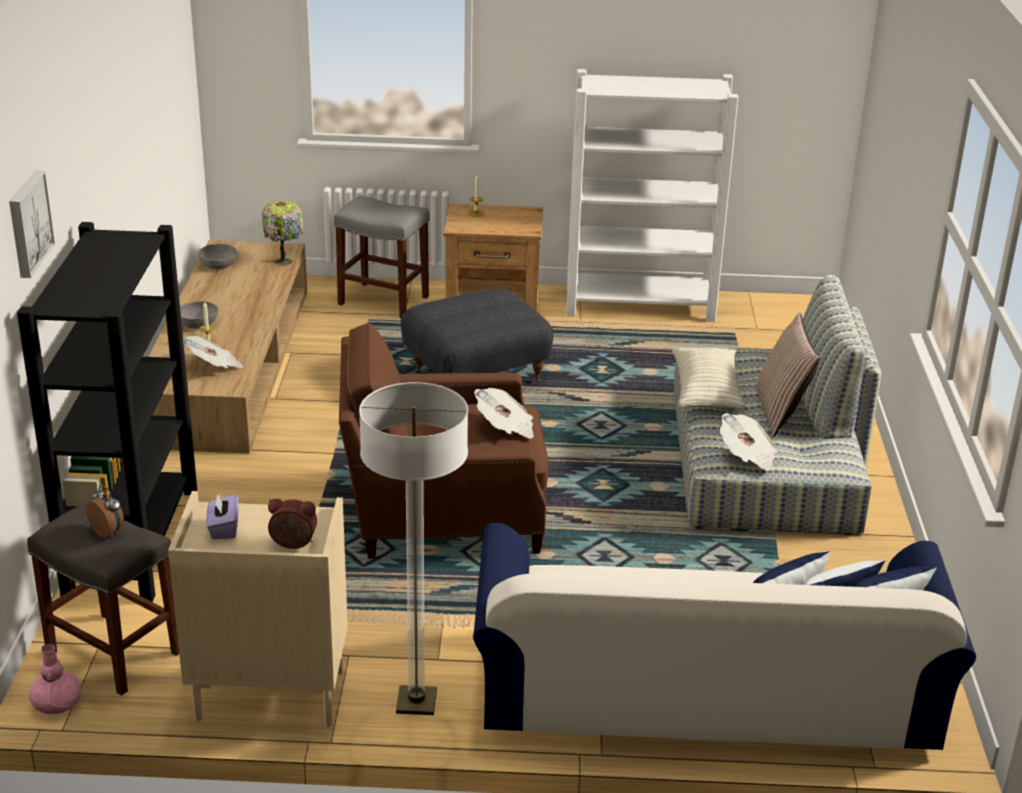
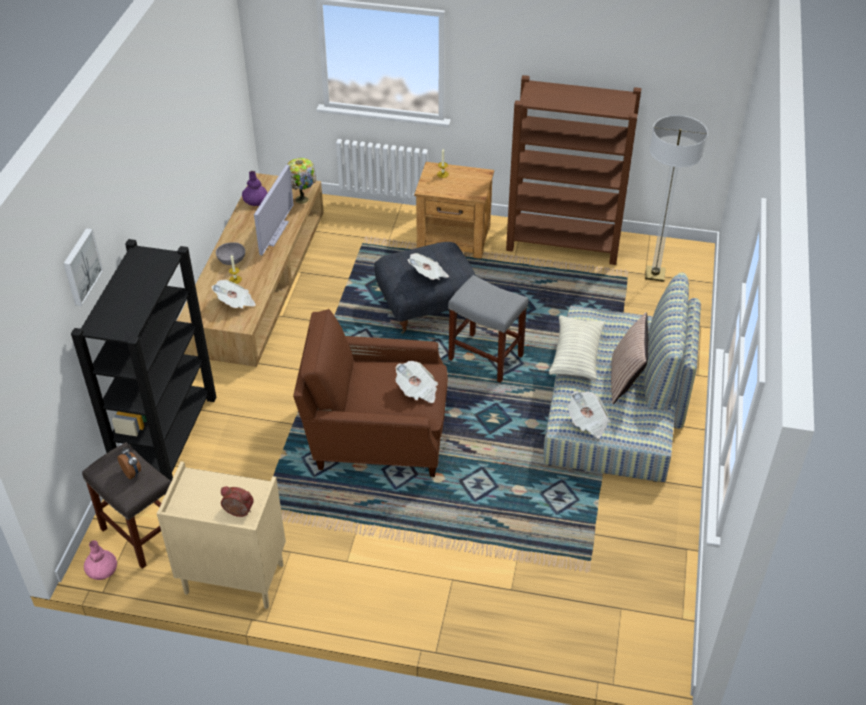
camera: 10 degrees right, 15 degrees up
(218, 265) = (255, 200): grey bowl -> purple vase
(223, 528) = (197, 493): purple tissue box -> none
(253, 294) = (274, 232): none -> television
(382, 300) = (375, 224): grey stool -> grey stool (484, 357)
(416, 702) = (325, 595): floor lamp -> floor lamp (655, 274)
(482, 318) = (428, 275): none -> newspaper
(639, 304) = (563, 242): white bookcase -> brown bookcase
(703, 690) = (515, 607): white sofa -> none

